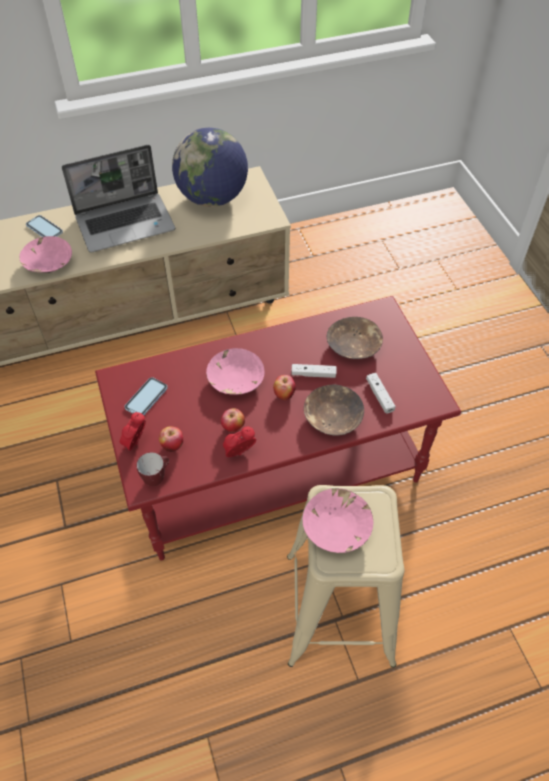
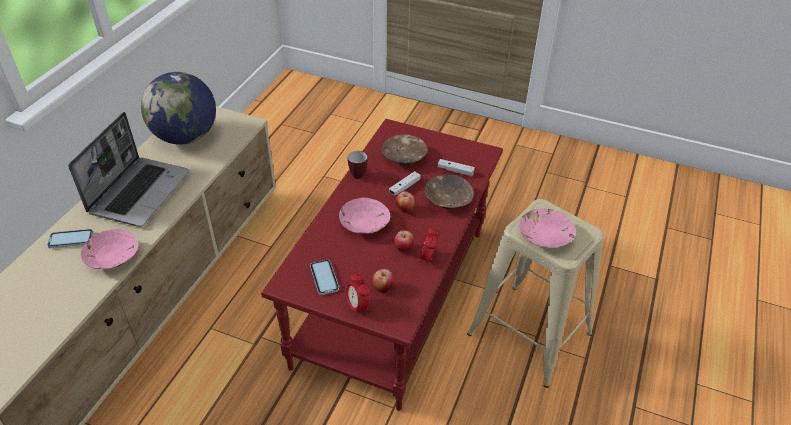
camera: 50 degrees left, 10 degrees down
(157, 477) = (401, 312): mug -> mug (357, 174)

